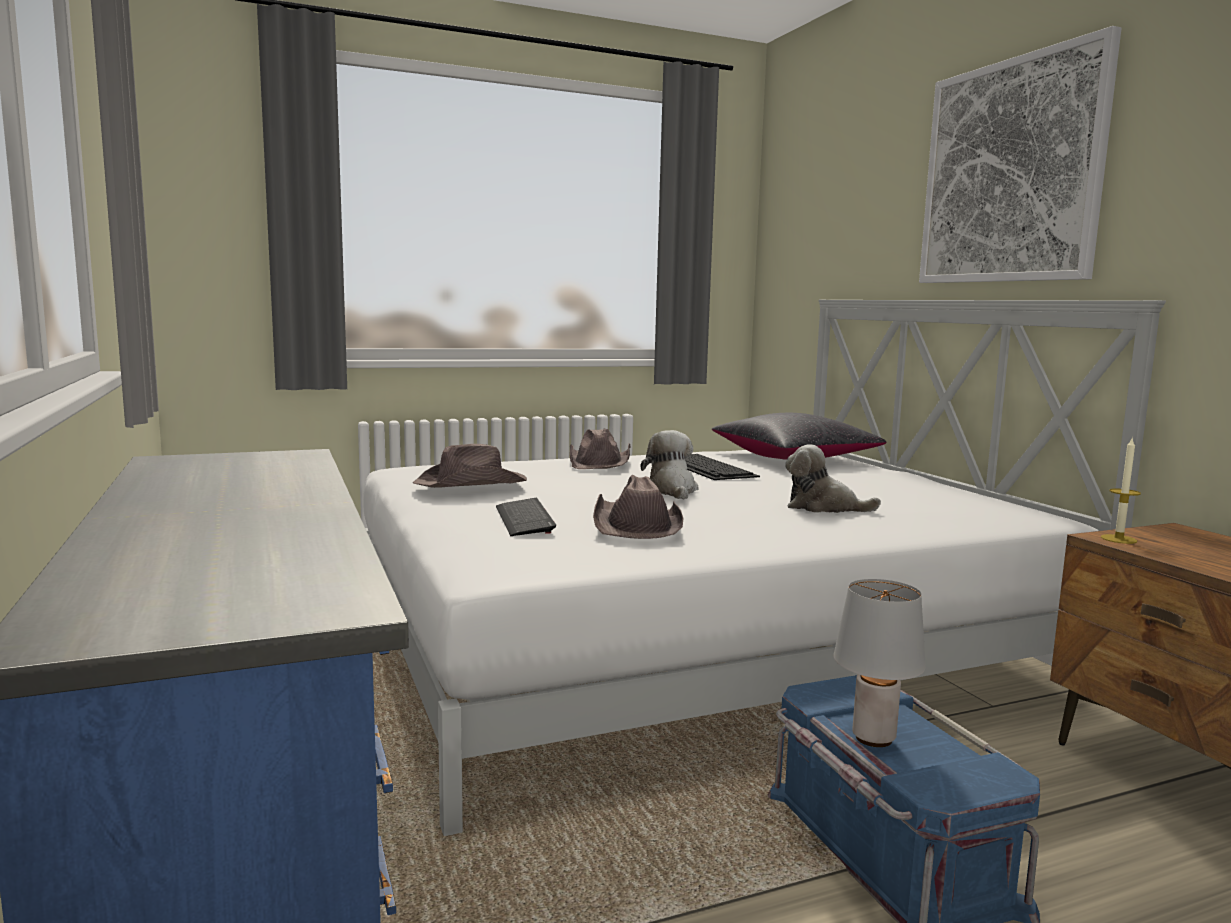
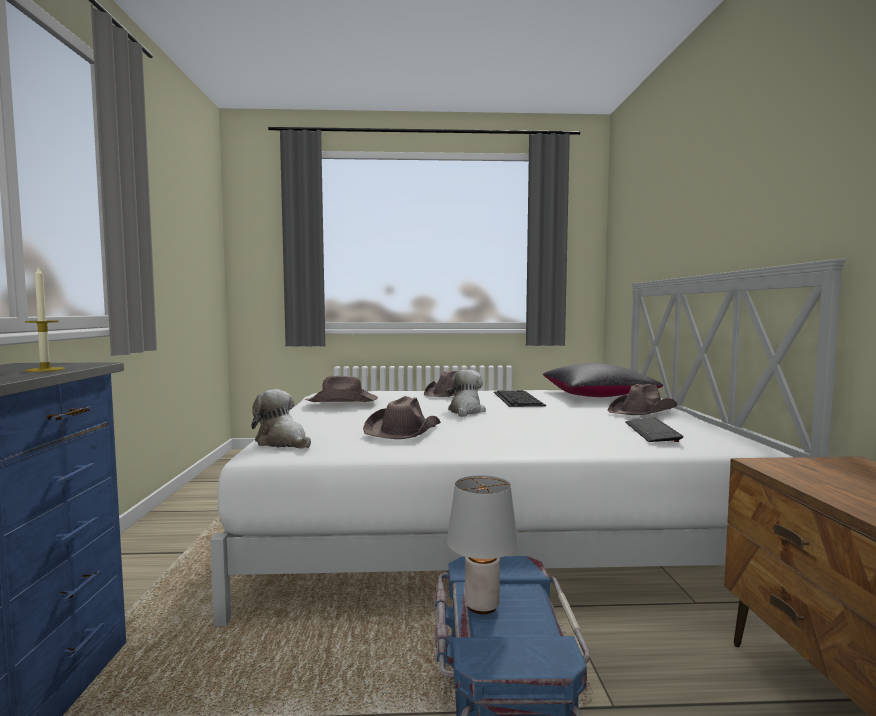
camera: 20 degrees right, 5 degrees down
(524, 519) = (339, 423): keyboard -> keyboard (652, 431)
(823, 507) = (561, 428): plush toy -> plush toy (283, 442)
(881, 478) = (642, 411): none -> brown hat
(1010, 172) = (741, 172): picture -> none
(1118, 539) = (775, 465): candle -> candle (45, 370)

